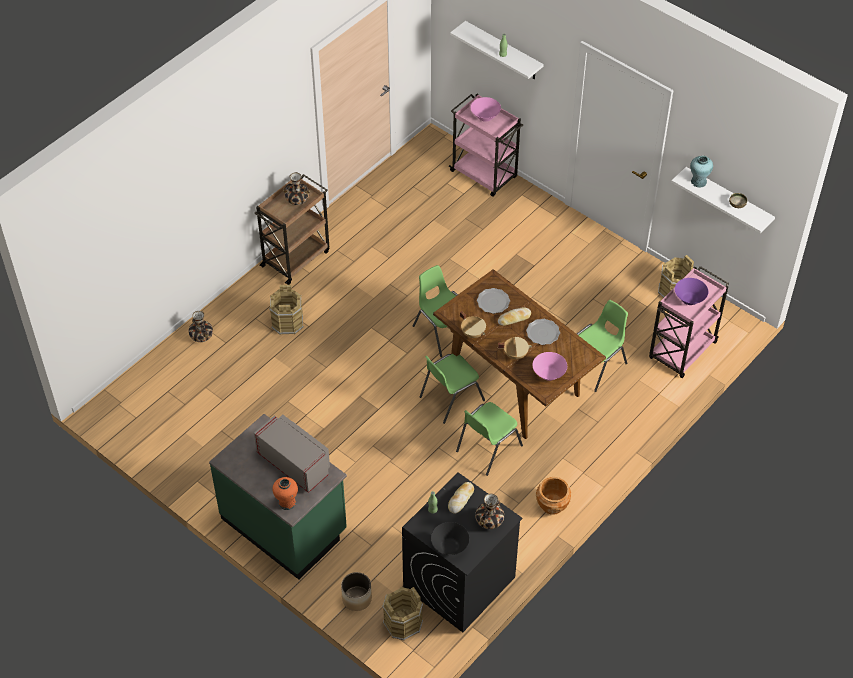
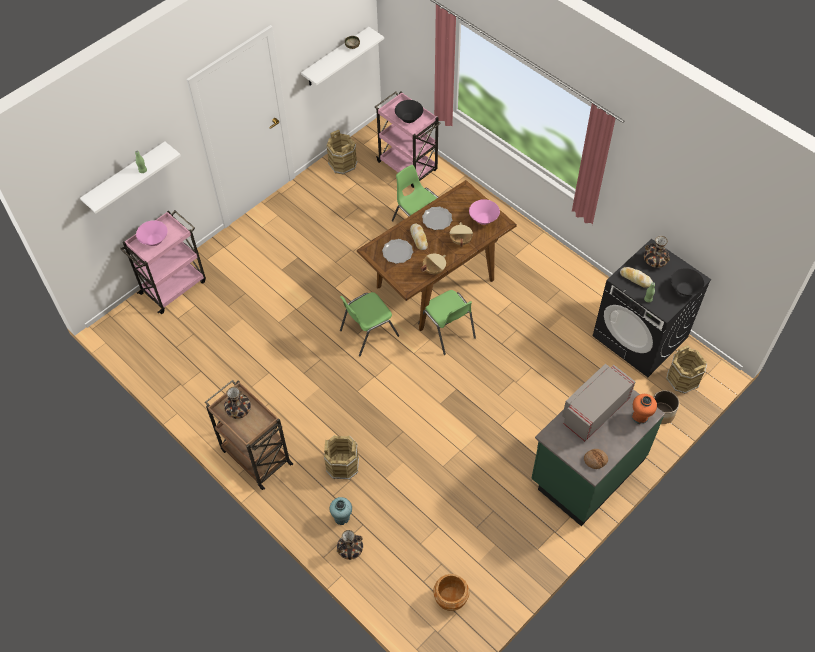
camera: 85 degrees left, 5 degrees up
(237, 462) = (595, 460): none -> bread
(487, 448) = (503, 307): green chair -> none
(552, 504) = (561, 267): brown planter -> brown planter (450, 598)
(689, 299) = (409, 118): purple bowl -> black bowl
(698, 182) = (321, 66): turquoise vase -> turquoise vase (342, 517)

